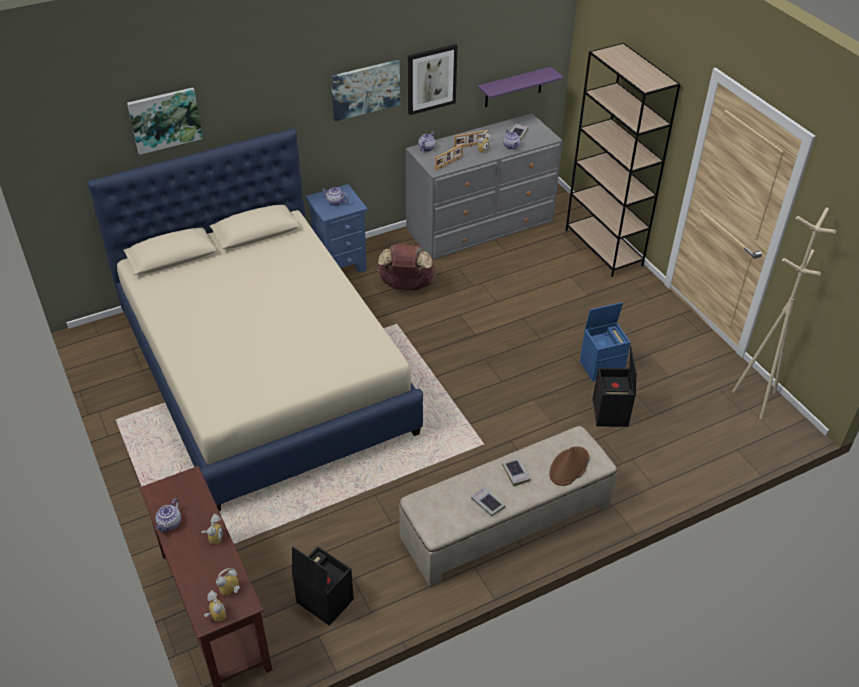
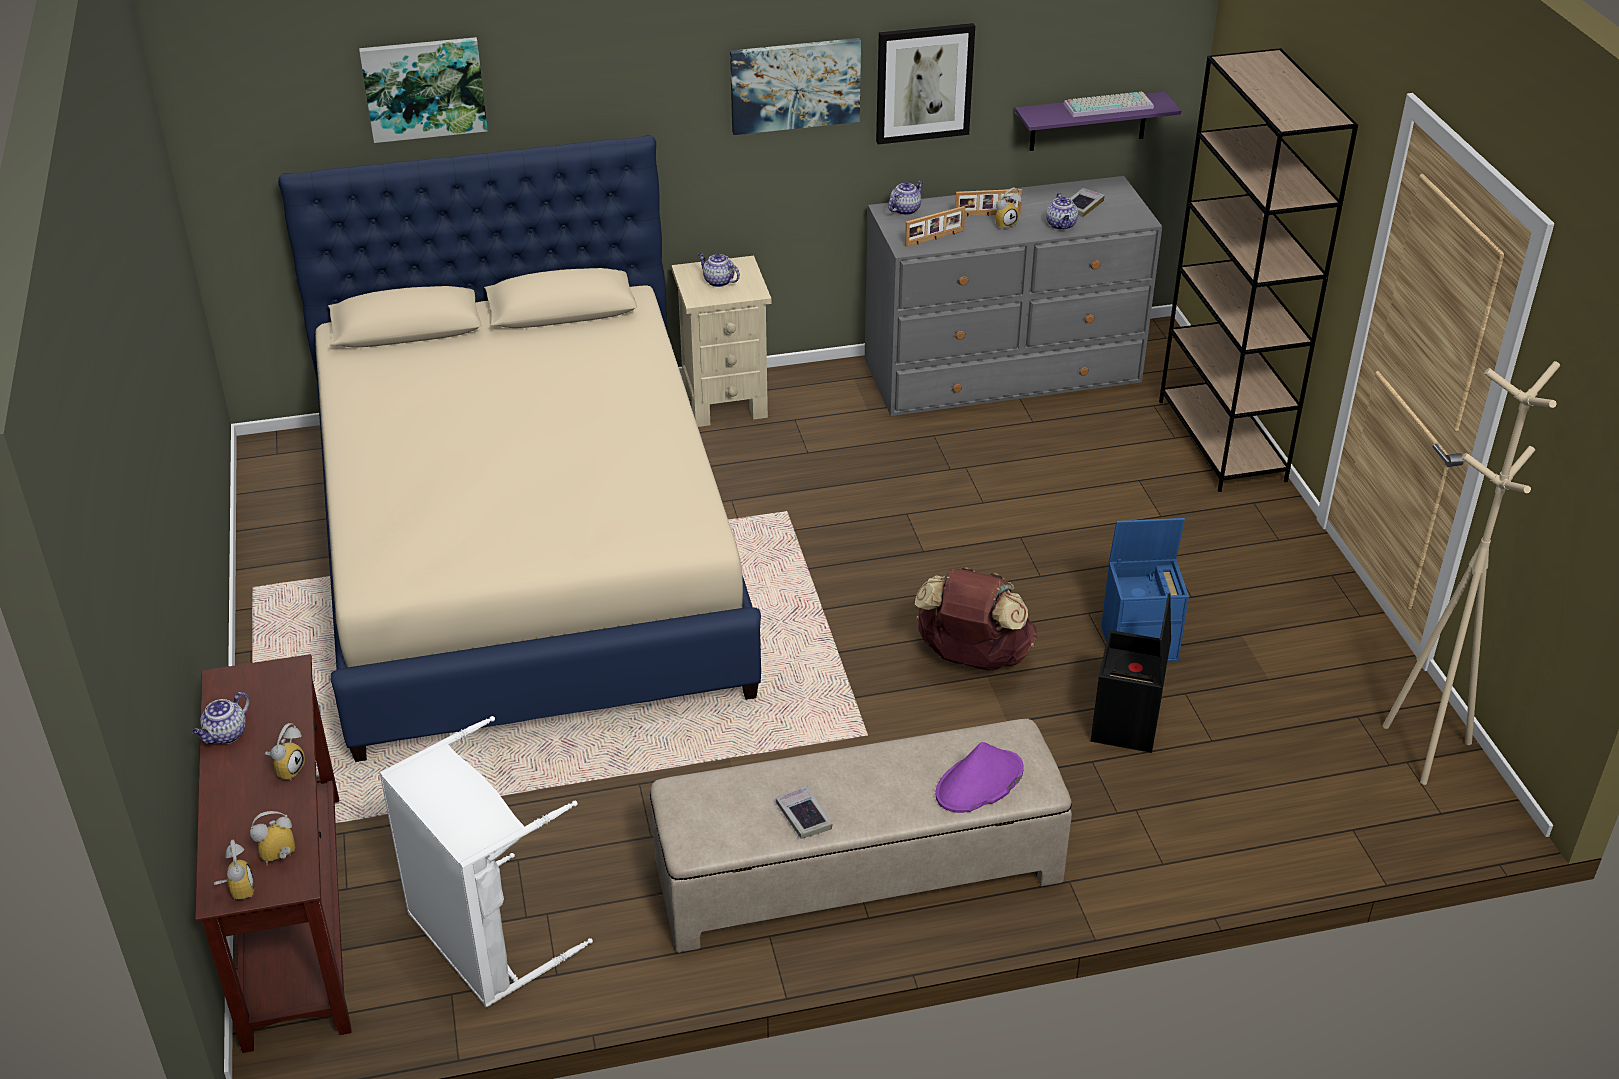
camera: 15 degrees right, 5 degrees down
(323, 601) = (482, 939): black storage box -> white laundry basket
(341, 265) = (726, 402): blue nightstand -> beige nightstand
(406, 286) = (828, 452): brown backpack -> brown backpack (972, 658)
(516, 473) = (875, 776): book -> none
(525, 78) = (1108, 105): none -> keyboard
(569, 467) = (979, 783): brown hat -> purple hat

